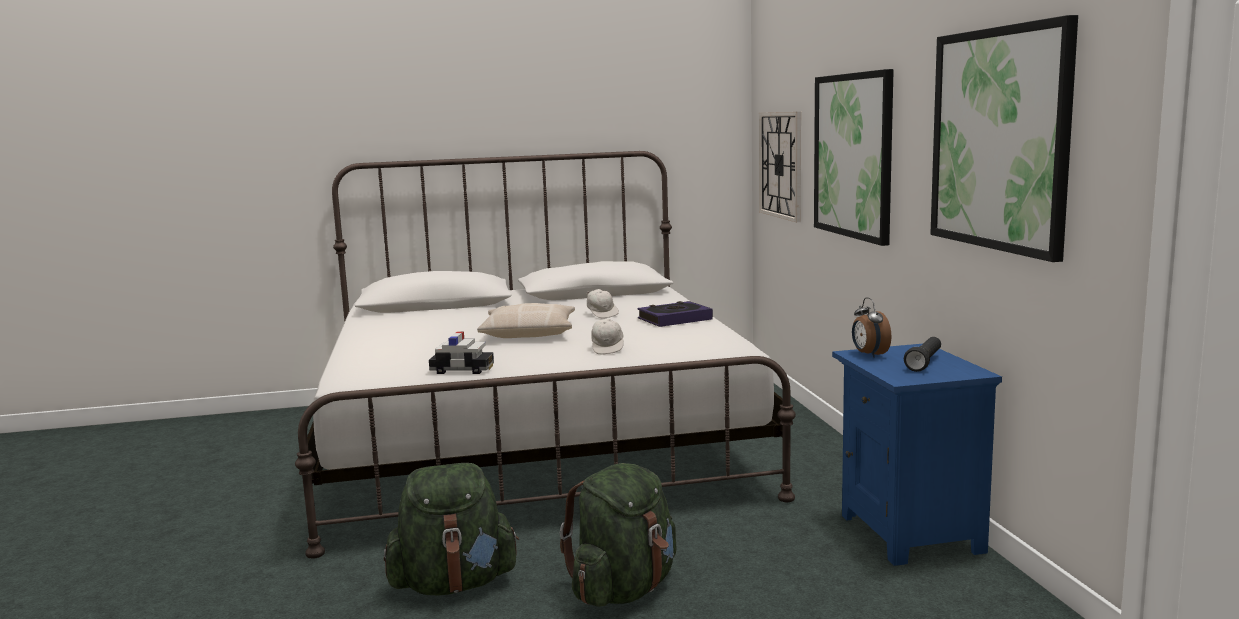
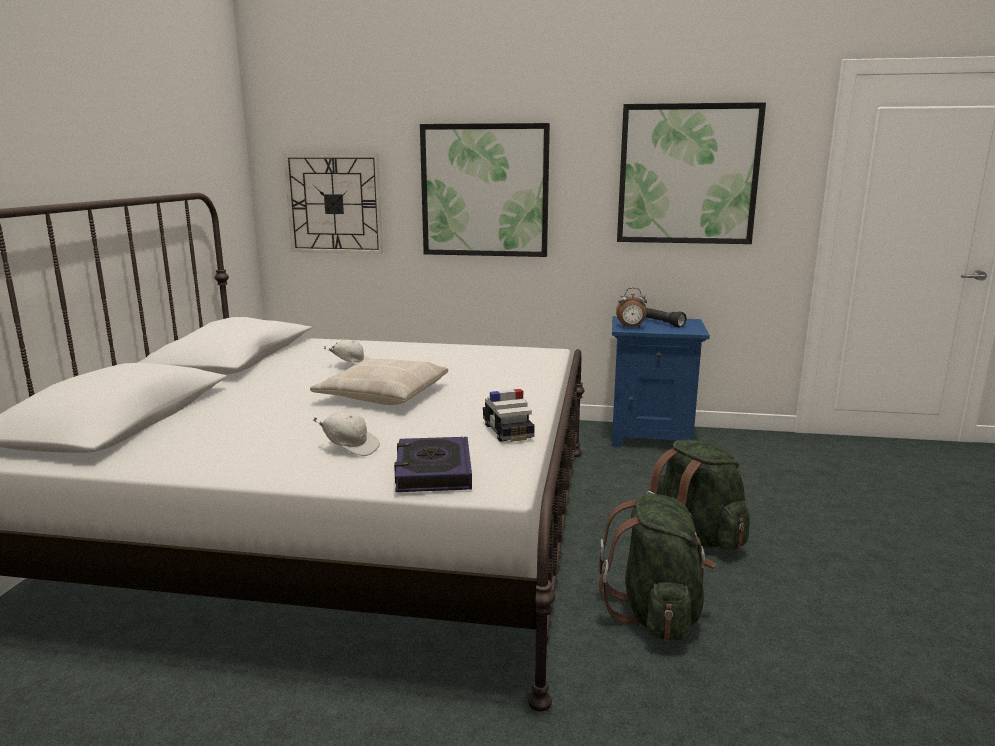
camera: 70 degrees left, 5 degrees up
(462, 370) = (507, 431): toy car -> toy car turned 135 degrees clockwise
(608, 348) = (495, 378): white cap -> white cap (350, 448)
(674, 319) = (419, 350): book -> book (433, 471)

